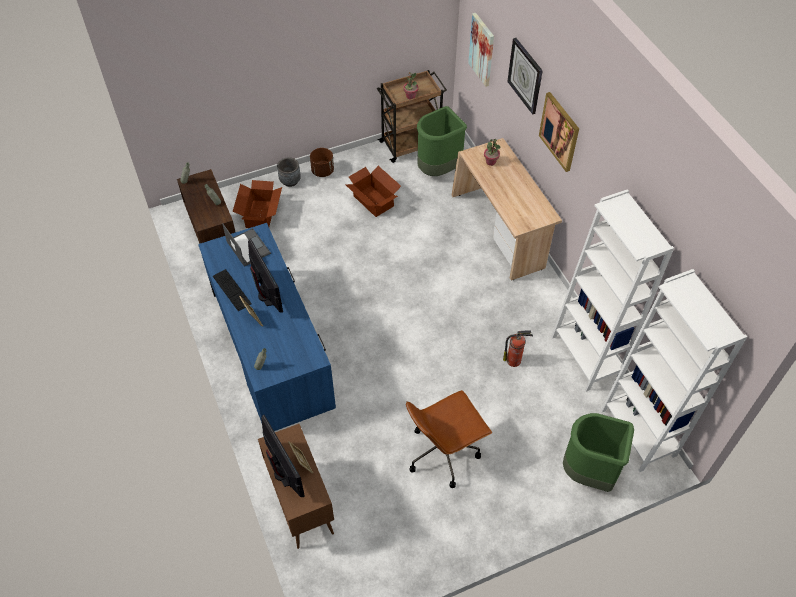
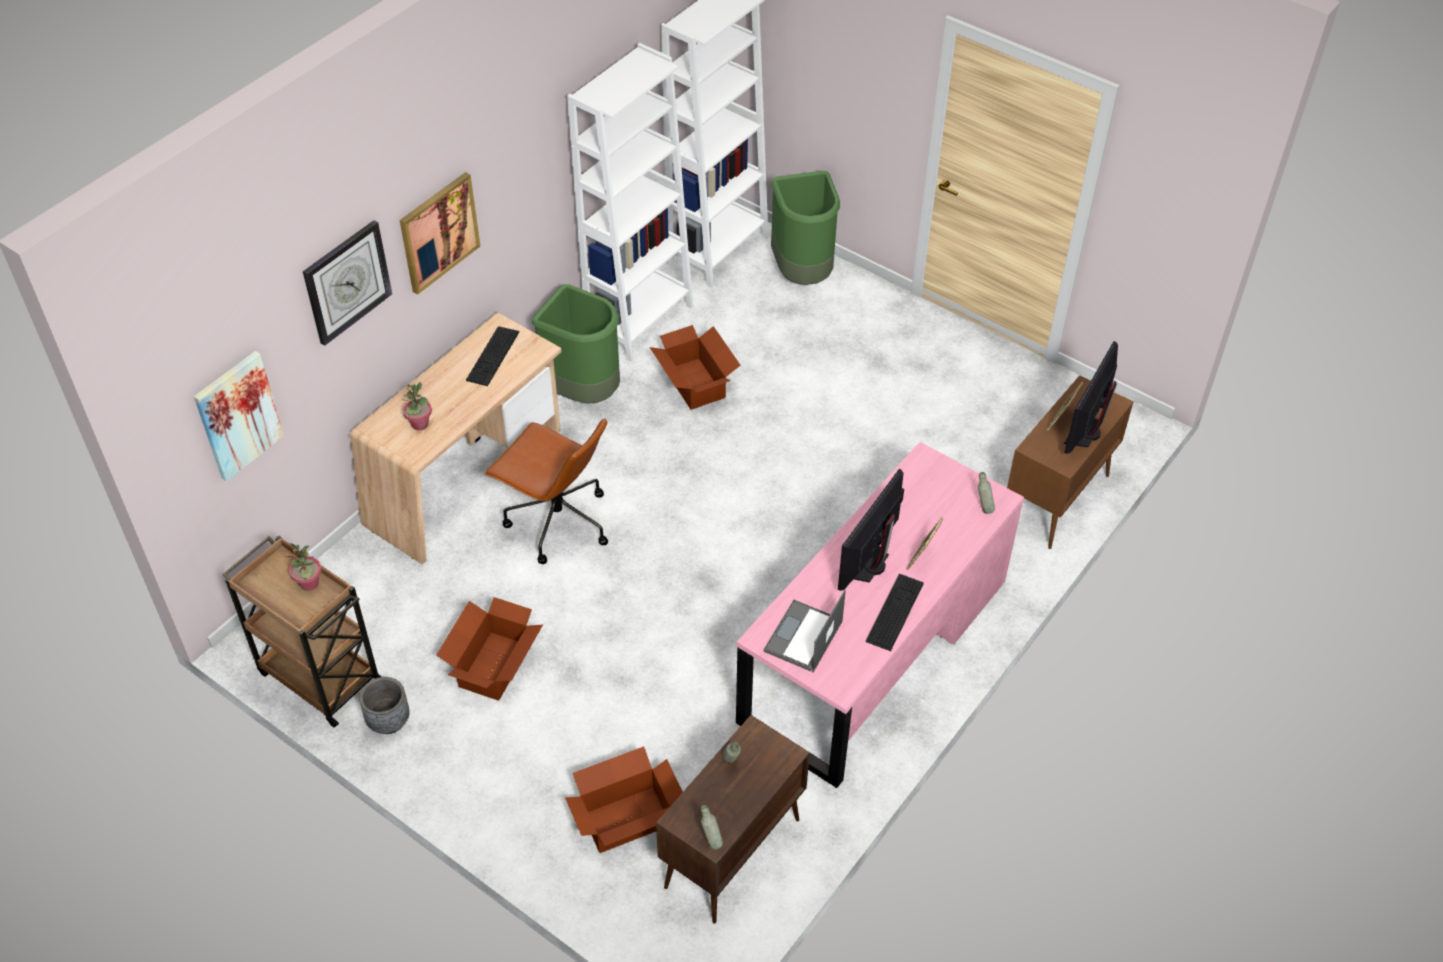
camera: 120 degrees left, 5 degrees down
(271, 348) = (874, 650): blue desk -> pink desk
(290, 181) = (516, 819): grey planter -> grey planter (388, 721)
(322, 171) = (461, 780): brown planter -> none
(438, 170) = (366, 608): green trash can -> green trash can (583, 392)
(443, 452) = (879, 399): brown office chair -> brown office chair (557, 522)
(514, 360) = (695, 383): fire extinguisher -> cardboard box
(525, 205) = (493, 356): none -> keyboard

